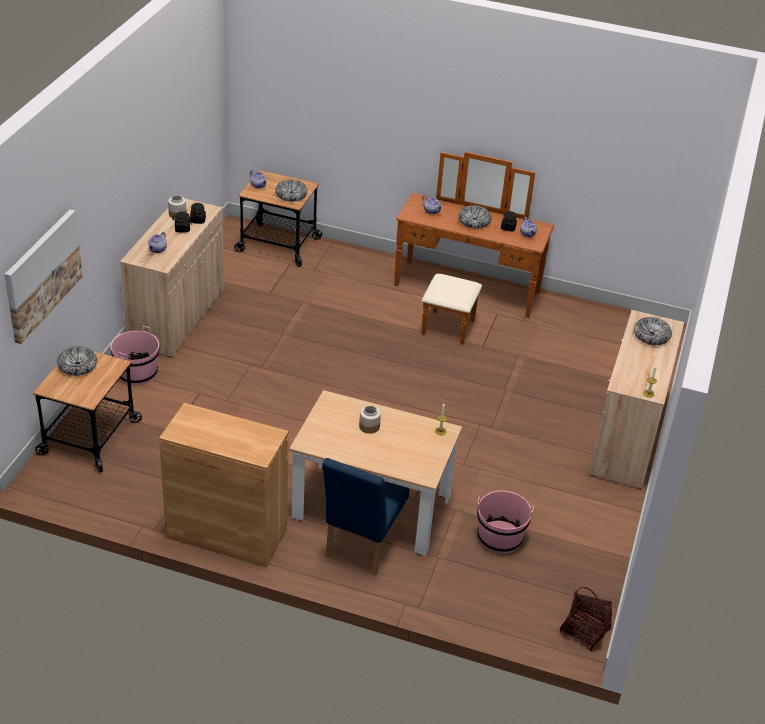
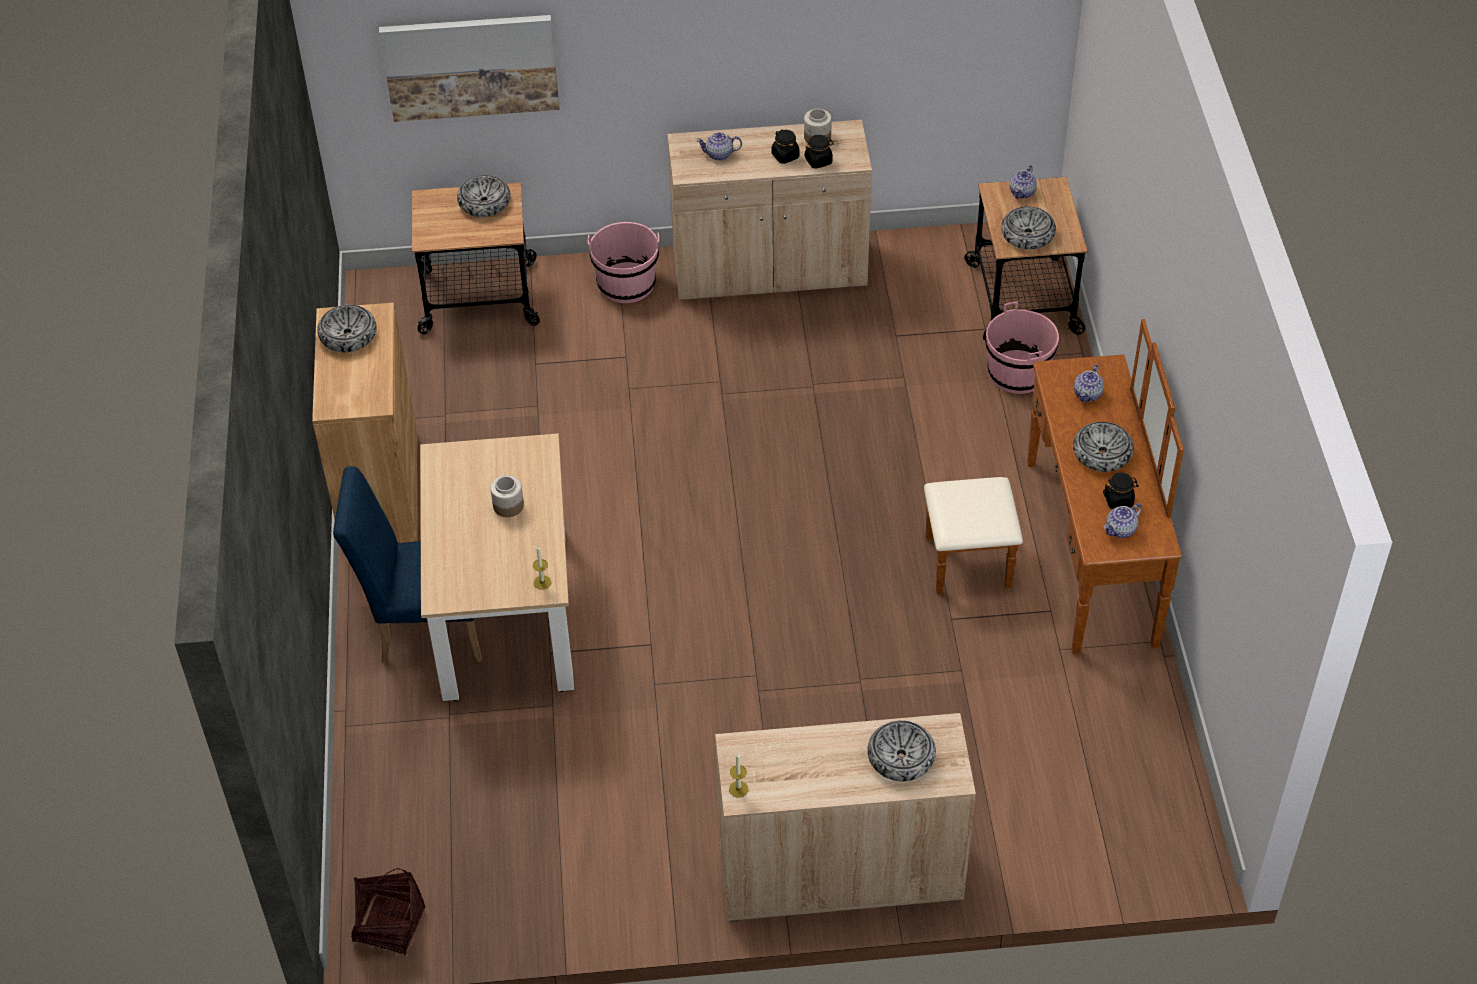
camera: 70 degrees right, 10 degrees up
(198, 430) = (348, 335): none -> bowl
(500, 537) = (523, 773): pink bucket -> pink bucket (1018, 373)

